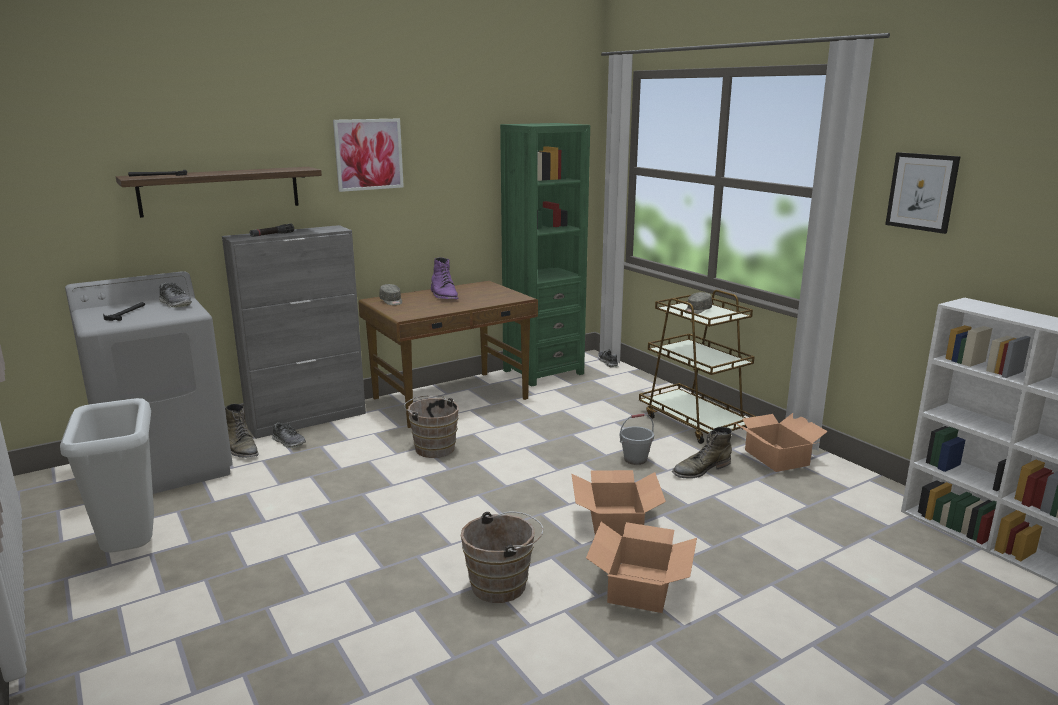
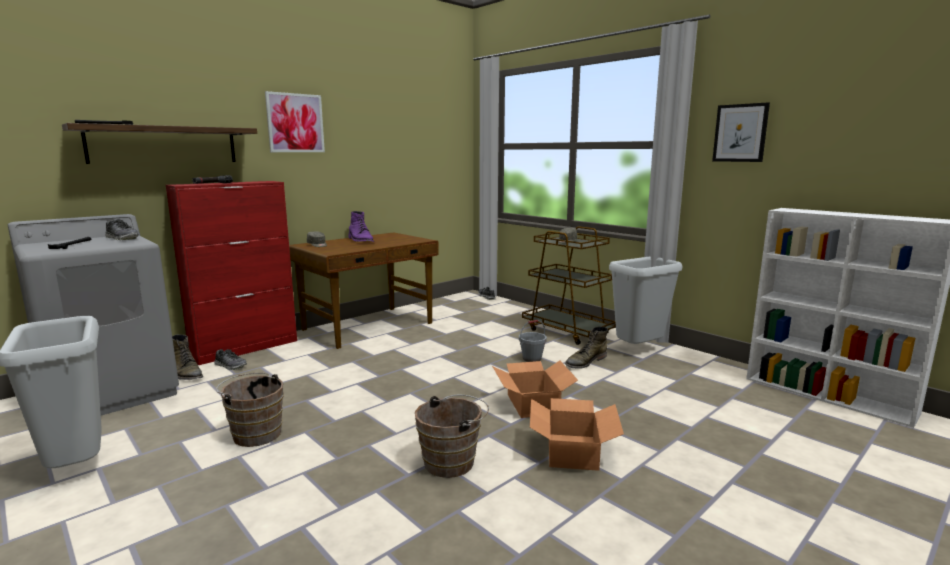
camera: 10 degrees left, 5 degrees down
(308, 419) = (246, 348): grey cabinet -> red cabinet
(433, 448) = (361, 361): brown bucket -> brown bucket (255, 433)
(543, 372) = (438, 305): green bookcase -> none
(776, 457) = (638, 350): cardboard box -> grey trash can

